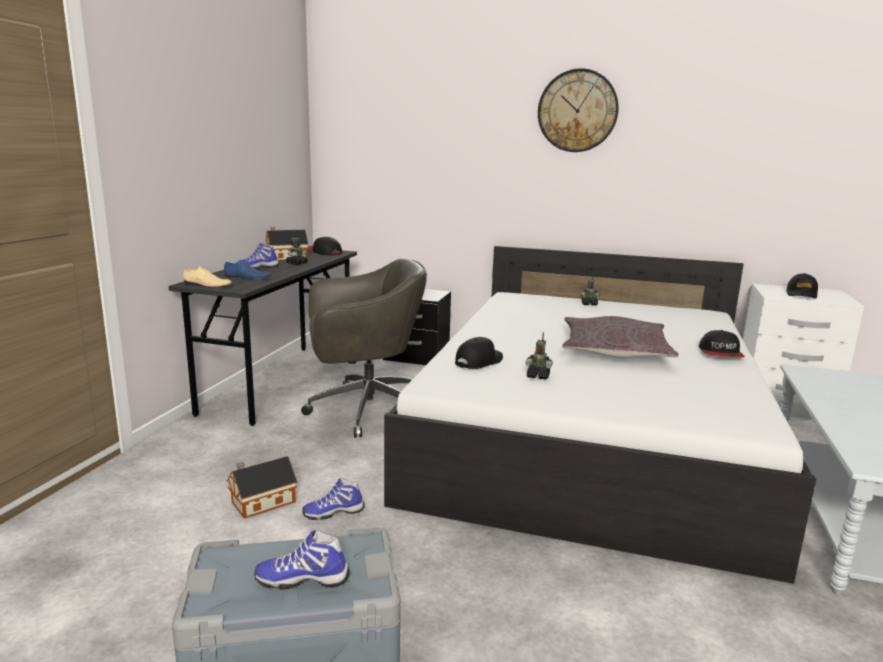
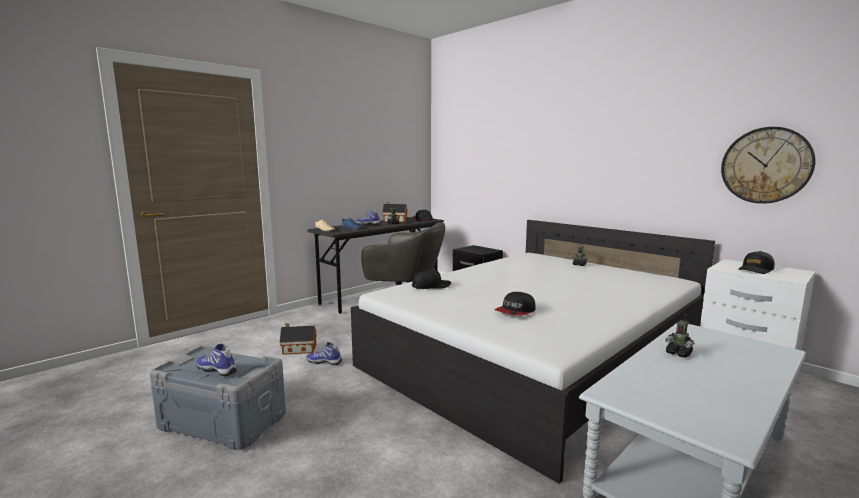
camera: 30 degrees right, 5 degrees down
(538, 376) = (451, 298): toy robot -> toy robot (678, 353)
(577, 111) = (583, 122): wall clock -> wall clock (766, 165)
(614, 350) = (537, 292): grey pillow -> none
(720, 353) = (622, 305): cap -> cap (516, 311)

